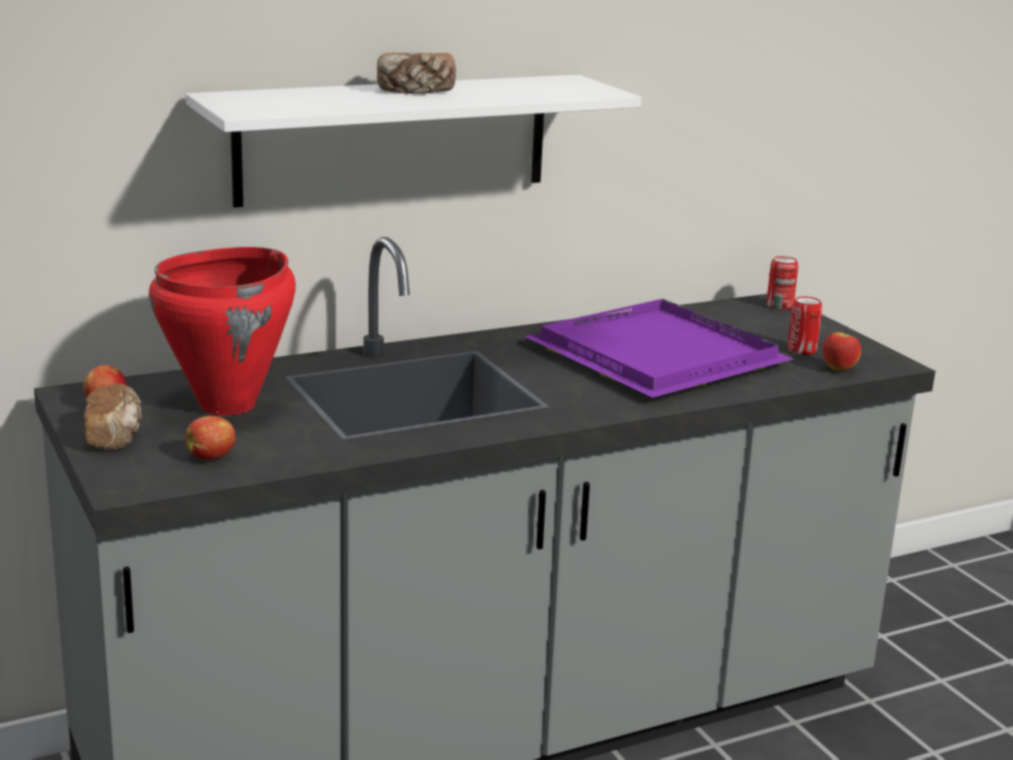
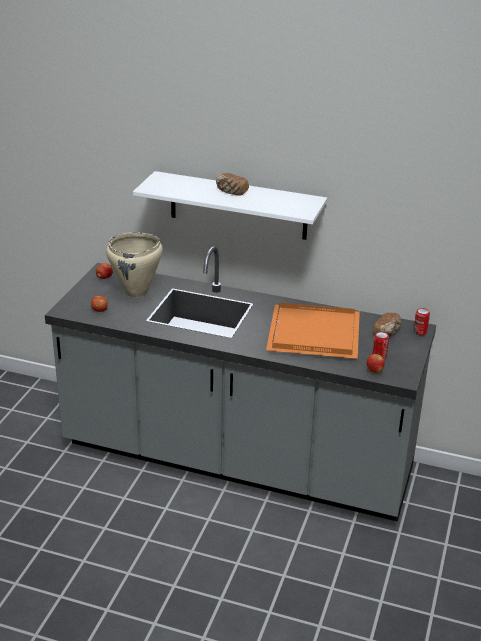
camera: 45 degrees right, 10 degrees up
(115, 436) = (88, 291): bread -> bread (387, 332)
(229, 405) = (136, 292): red cooking pot -> beige cooking pot
(651, 355) = (312, 333): purple tray -> orange tray

